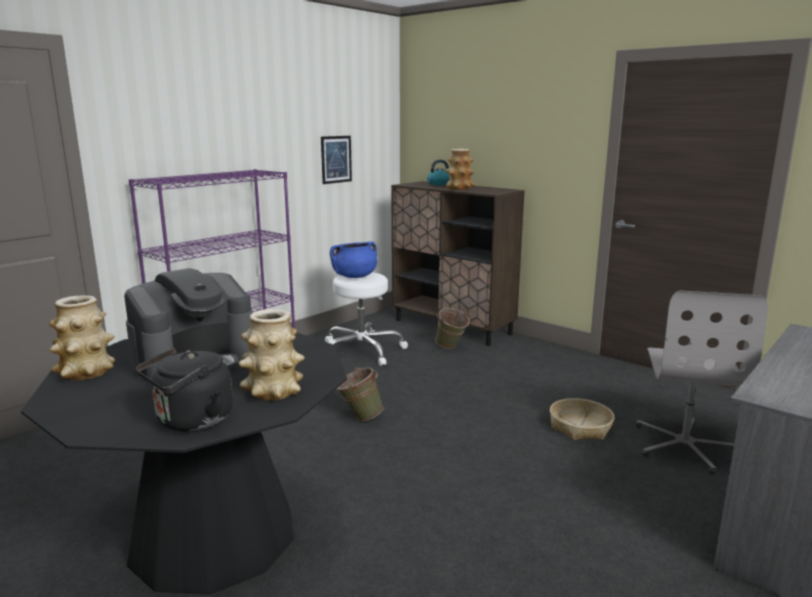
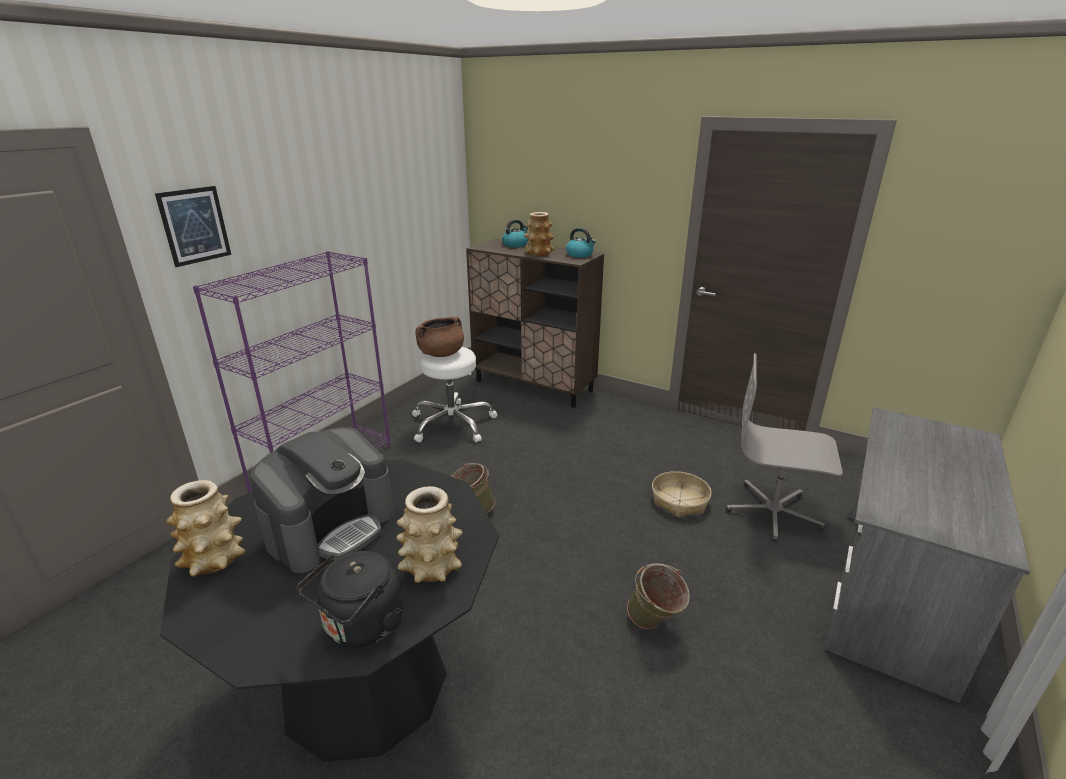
camera: 10 degrees left, 10 degrees up
(336, 159) = (407, 225): picture -> picture (195, 225)
(354, 276) = (441, 354): blue cooking pot -> brown cooking pot
(451, 348) = (538, 413): green bucket -> green bucket (654, 624)
(499, 190) = (580, 255): none -> kettle
(685, 446) = (773, 512): grey office chair -> grey office chair turned 105 degrees clockwise

